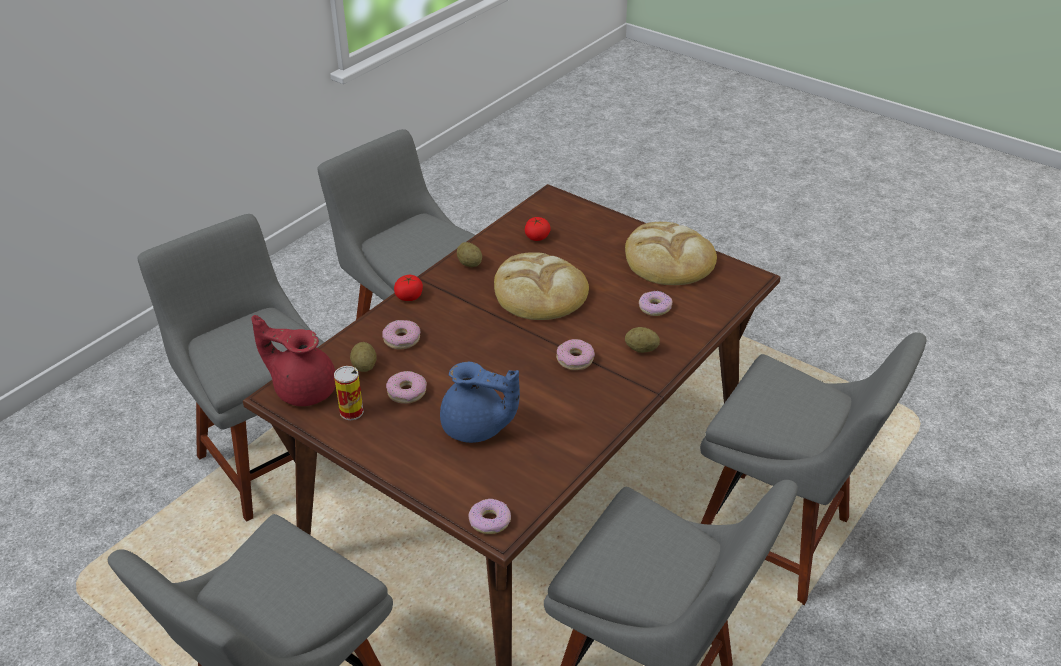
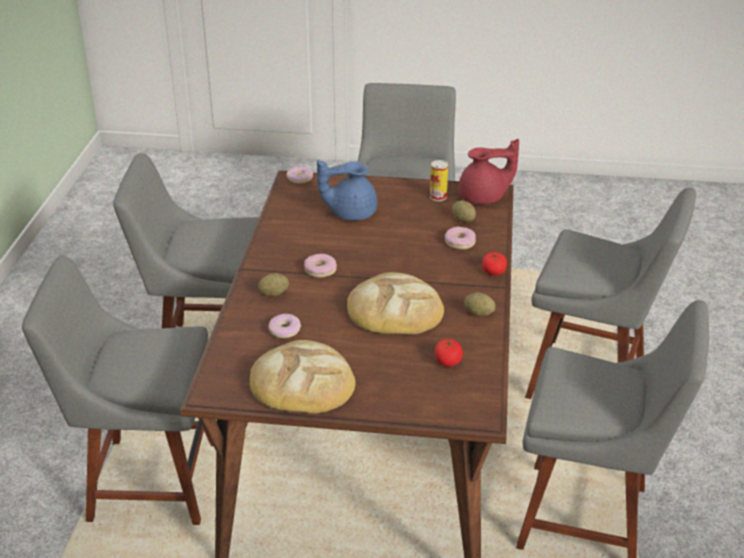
camera: 150 degrees right, 5 degrees down
(407, 392) = (417, 216): donut -> none

